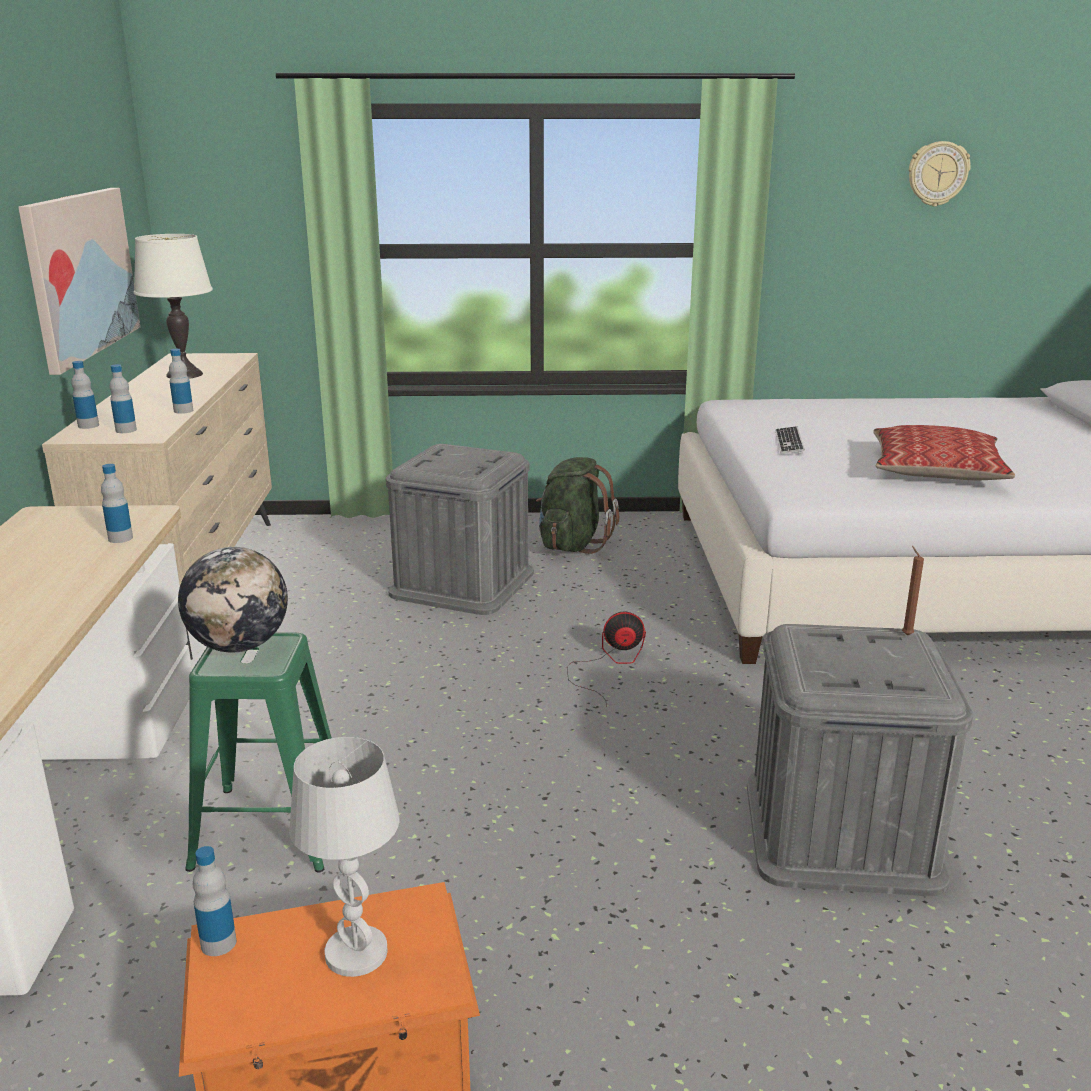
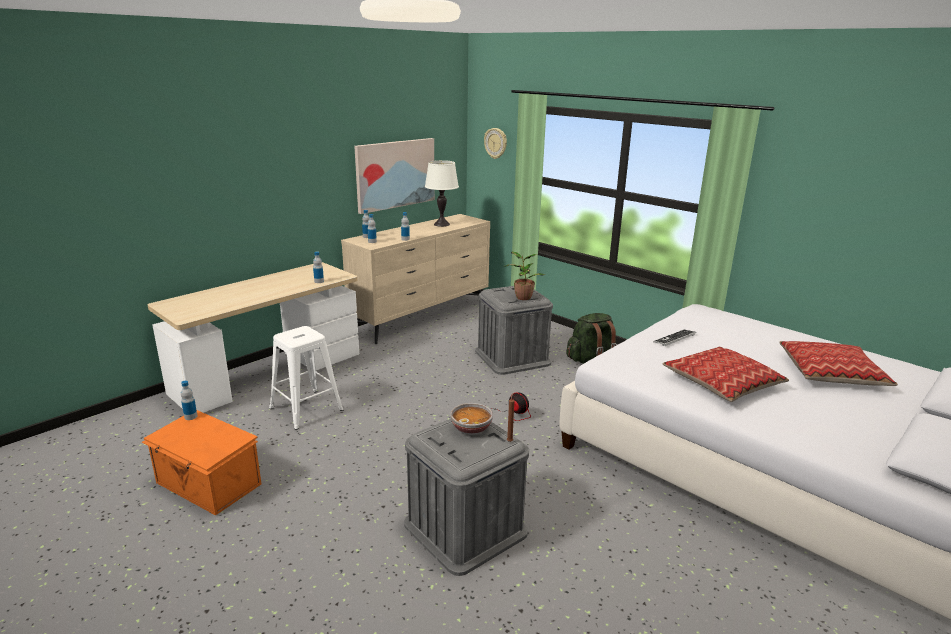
camera: 45 degrees right, 0 degrees up
(239, 646) = (301, 332): globe -> none
(272, 829) = (306, 409): green stool -> white stool
(357, 953) = (208, 439): white table lamp -> none
(479, 461) = (522, 297): none -> potted plant
(838, 644) = (471, 428): none -> bowl
(937, 173) = (888, 186): wall clock -> wall clock (496, 143)
(978, 426) = (831, 373): none -> pillow

